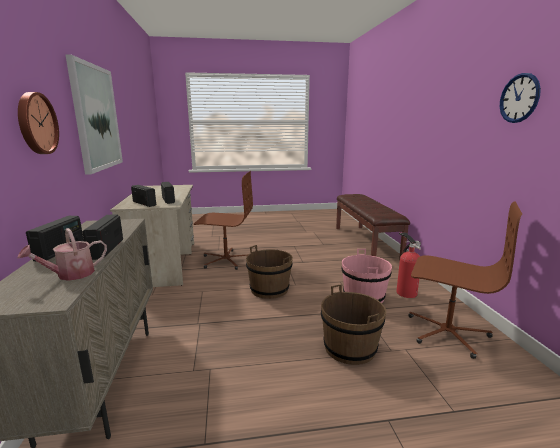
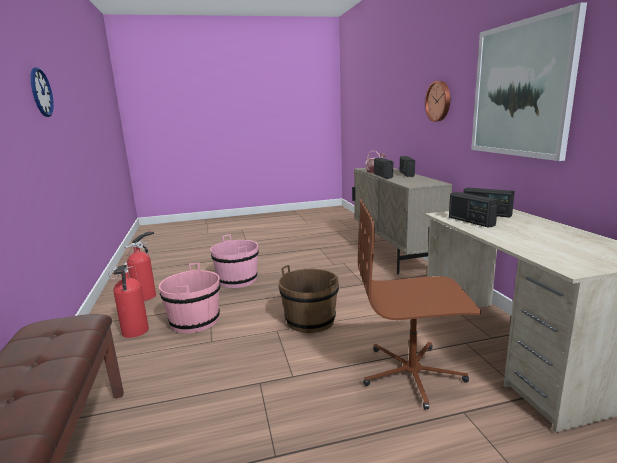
camera: 175 degrees right, 0 degrees up
(350, 348) = (237, 280): brown bucket -> pink bucket
(446, 332) = (147, 295): brown office chair -> fire extinguisher

